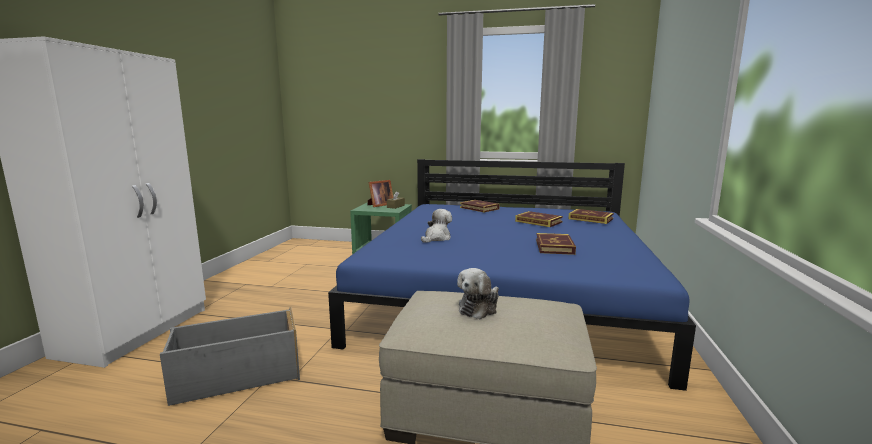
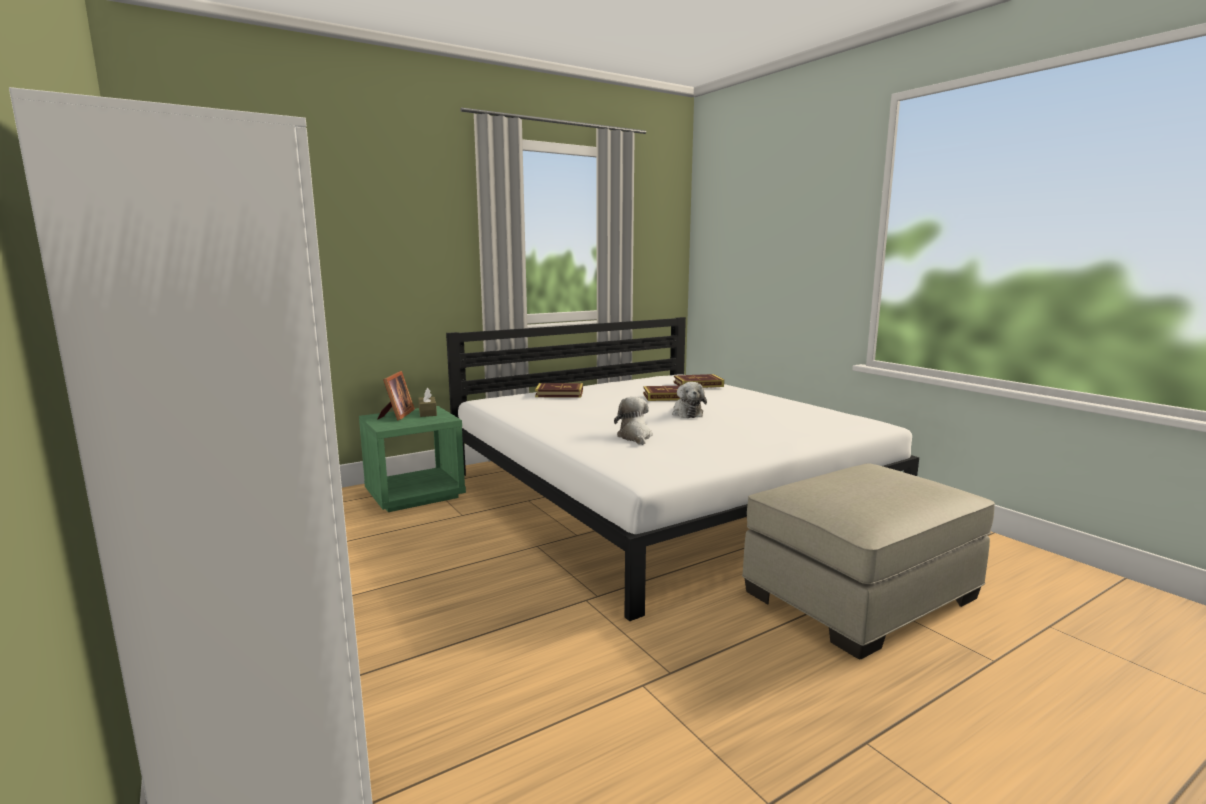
camera: 45 degrees left, 0 degrees up
(237, 377) = (608, 710): grey storage box -> none
(479, 307) = (861, 486): plush toy -> plush toy (687, 413)
(506, 295) = (663, 494): blue bed -> white bed
(554, 247) = (752, 418): book -> none

